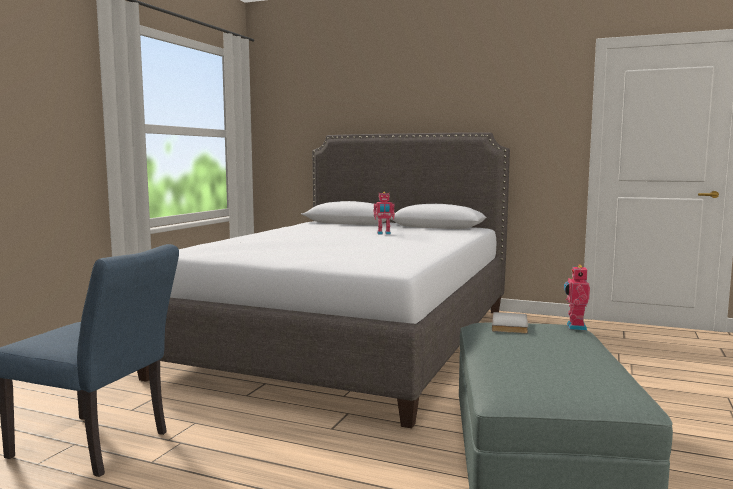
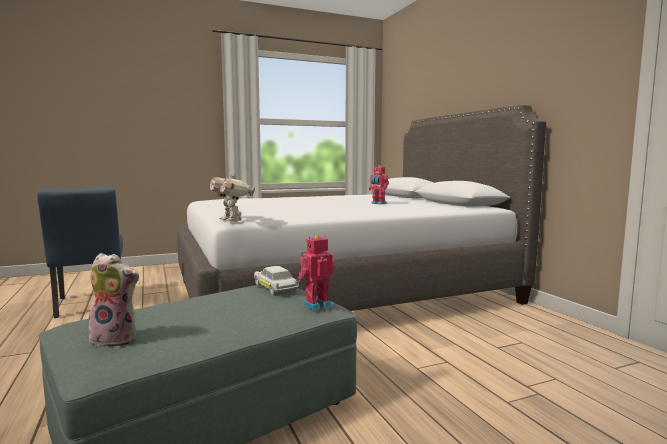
camera: 45 degrees right, 0 degrees up
(397, 268) = (232, 220): none -> toy robot
(511, 325) = (275, 288): grey book -> white toy car
(586, 384) = (117, 339): none -> plush toy

